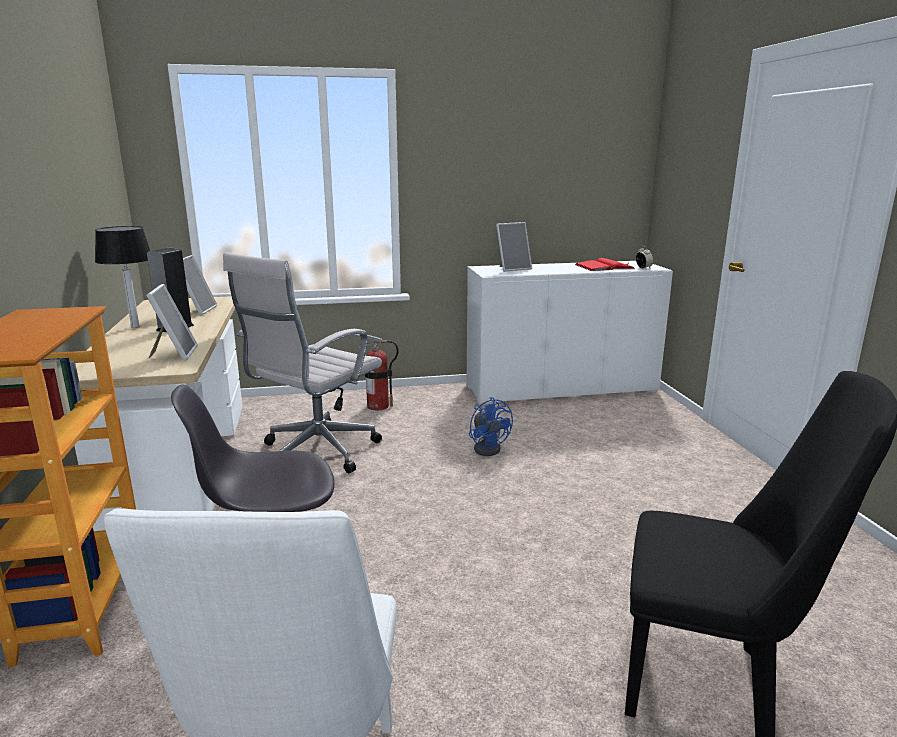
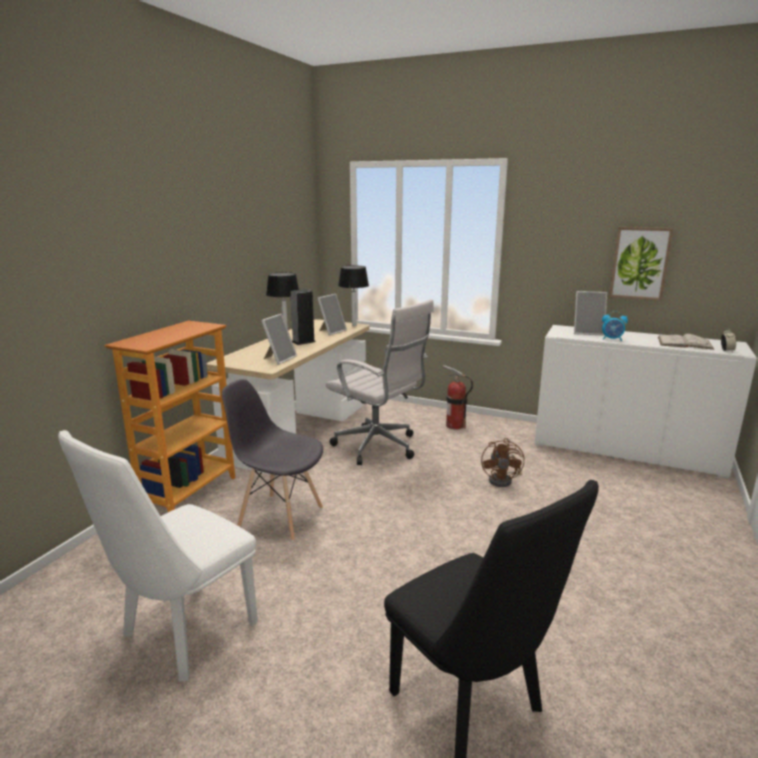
camera: 35 degrees right, 0 degrees up
(215, 299) = (353, 325): none -> table lamp
(315, 453) = (379, 447): white office chair -> white office chair turned 120 degrees counterclockwise
(489, 448) = (504, 480): blue fan -> brown fan
(544, 271) = (612, 339): none -> alarm clock
(545, 189) = (640, 263): none -> picture
(604, 266) = (684, 343): red book -> white book

